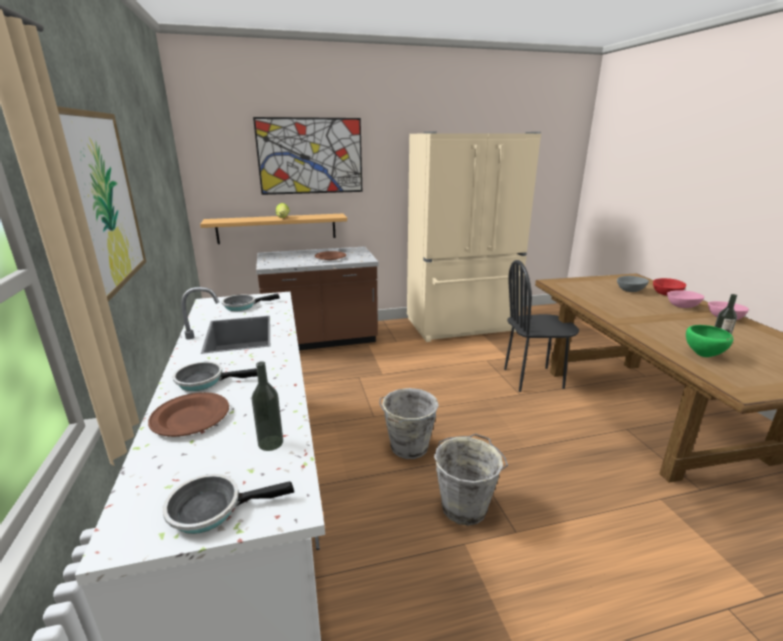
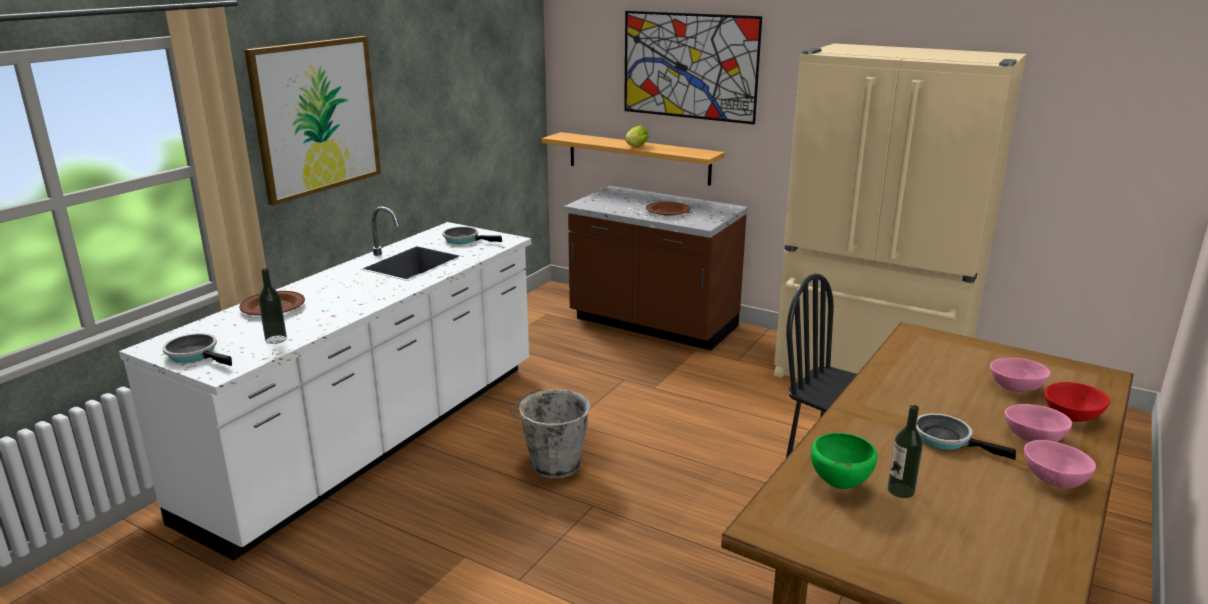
camera: 45 degrees right, 0 degrees up
(204, 381) = (323, 288): frying pan -> frying pan (947, 439)
(465, 506) = (515, 535): grey bucket -> none
(630, 290) = (1017, 388): grey bowl -> pink bowl

